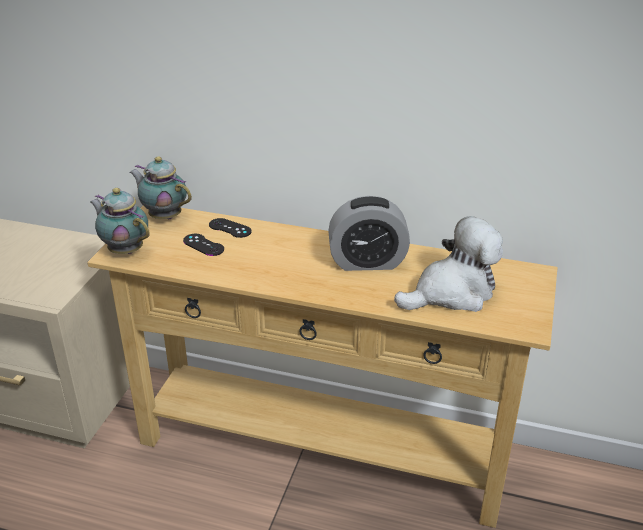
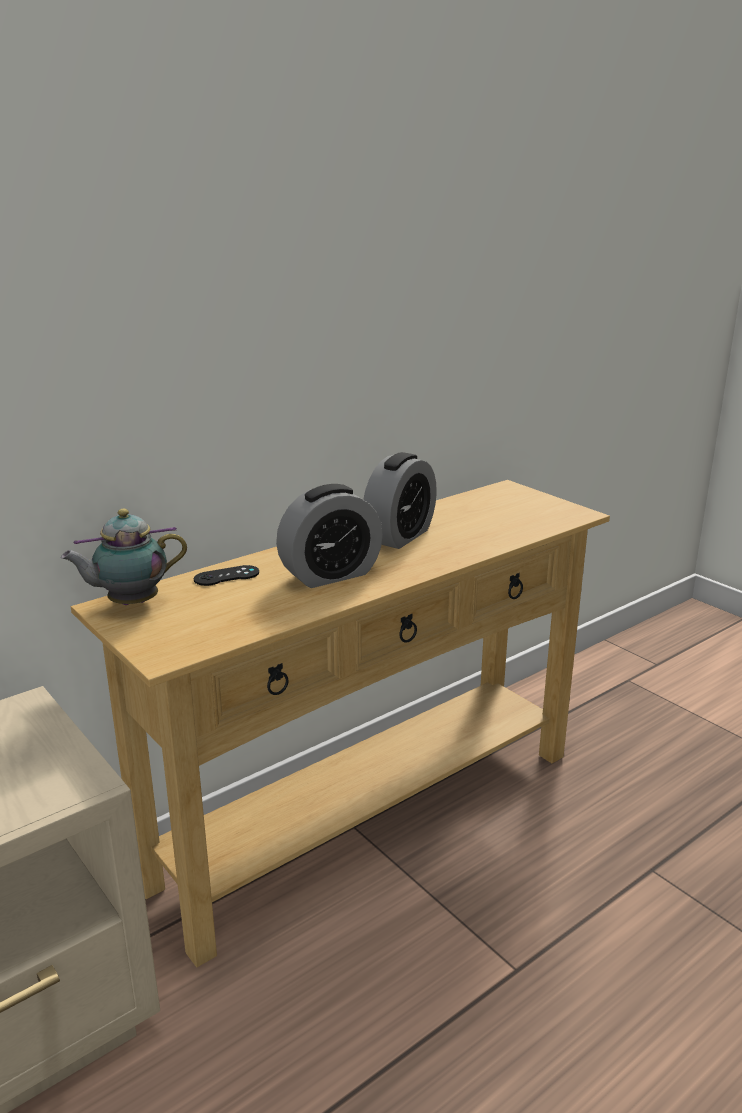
camera: 55 degrees left, 10 degrees down
(125, 250) = (166, 646): teapot -> none
(203, 245) = (237, 599): black game controller -> none
(271, 261) = (330, 574): none -> alarm clock
(452, 293) = (496, 521): plush toy -> none

